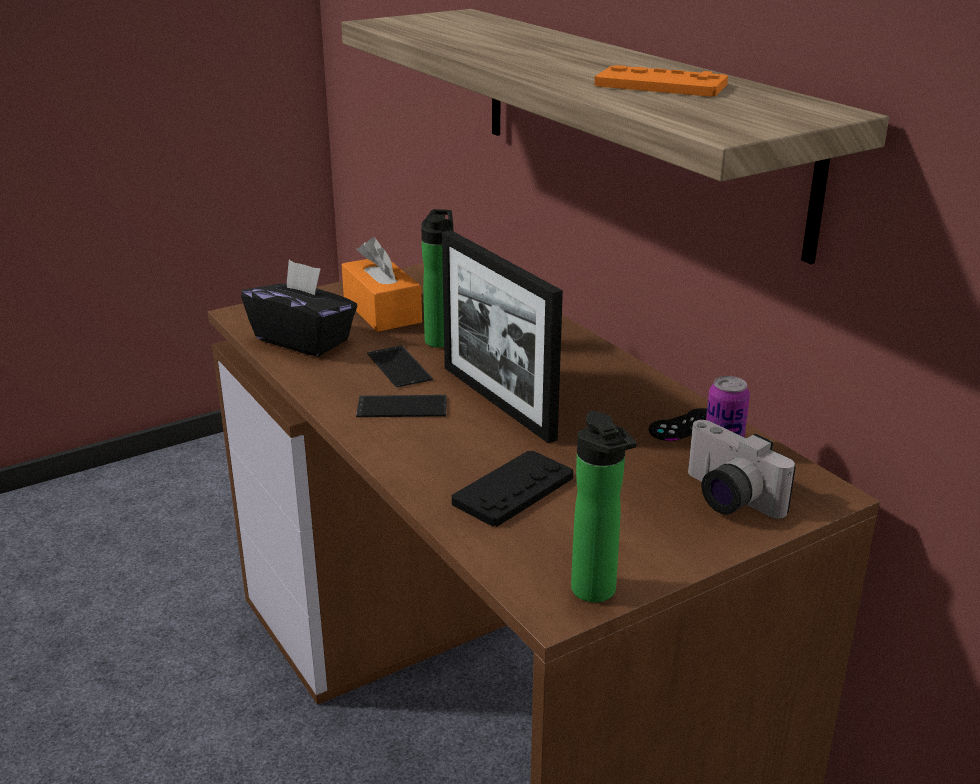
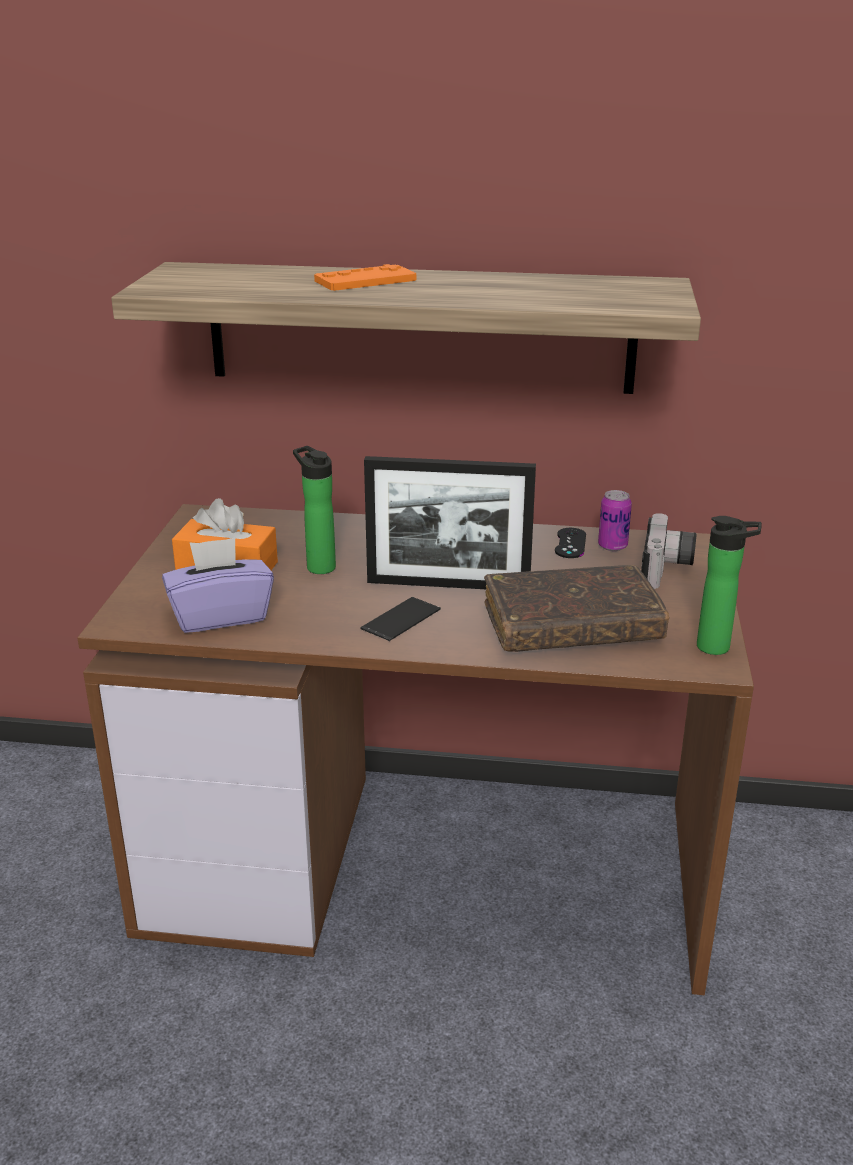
camera: 50 degrees left, 0 degrees up
(303, 340) = (220, 616): black tissue box -> purple tissue box
(399, 367) = (336, 597): phone -> none
(513, 490) = (572, 626): black game controller -> brown book
(660, 85) = (532, 289): orange game controller -> orange game controller (365, 280)
(725, 498) = (667, 570): camera -> camera turned 75 degrees counterclockwise

